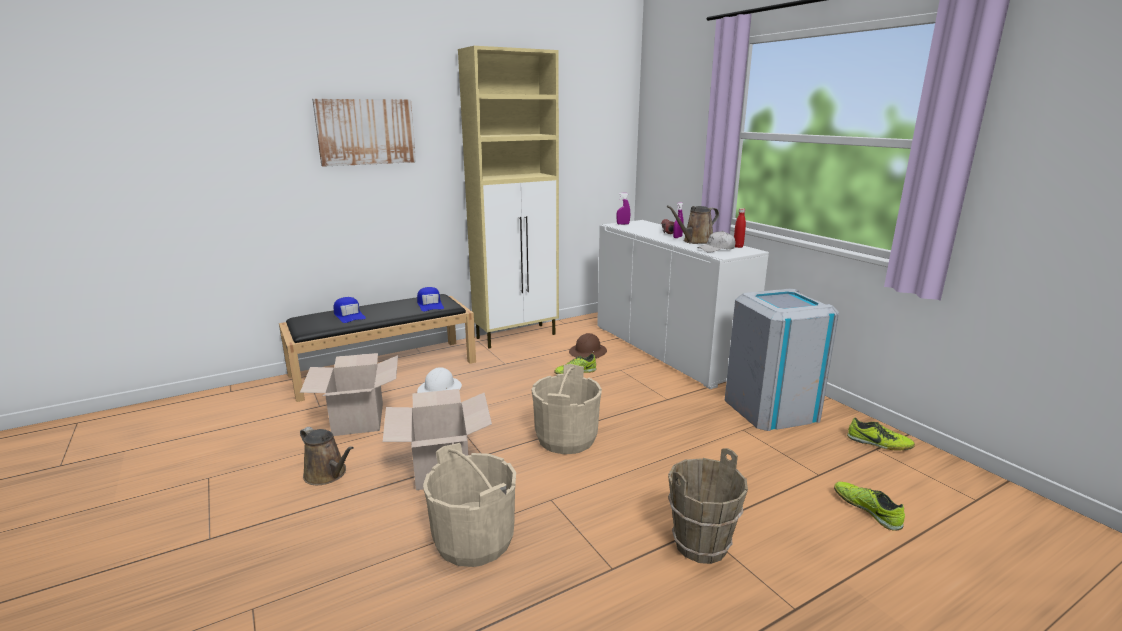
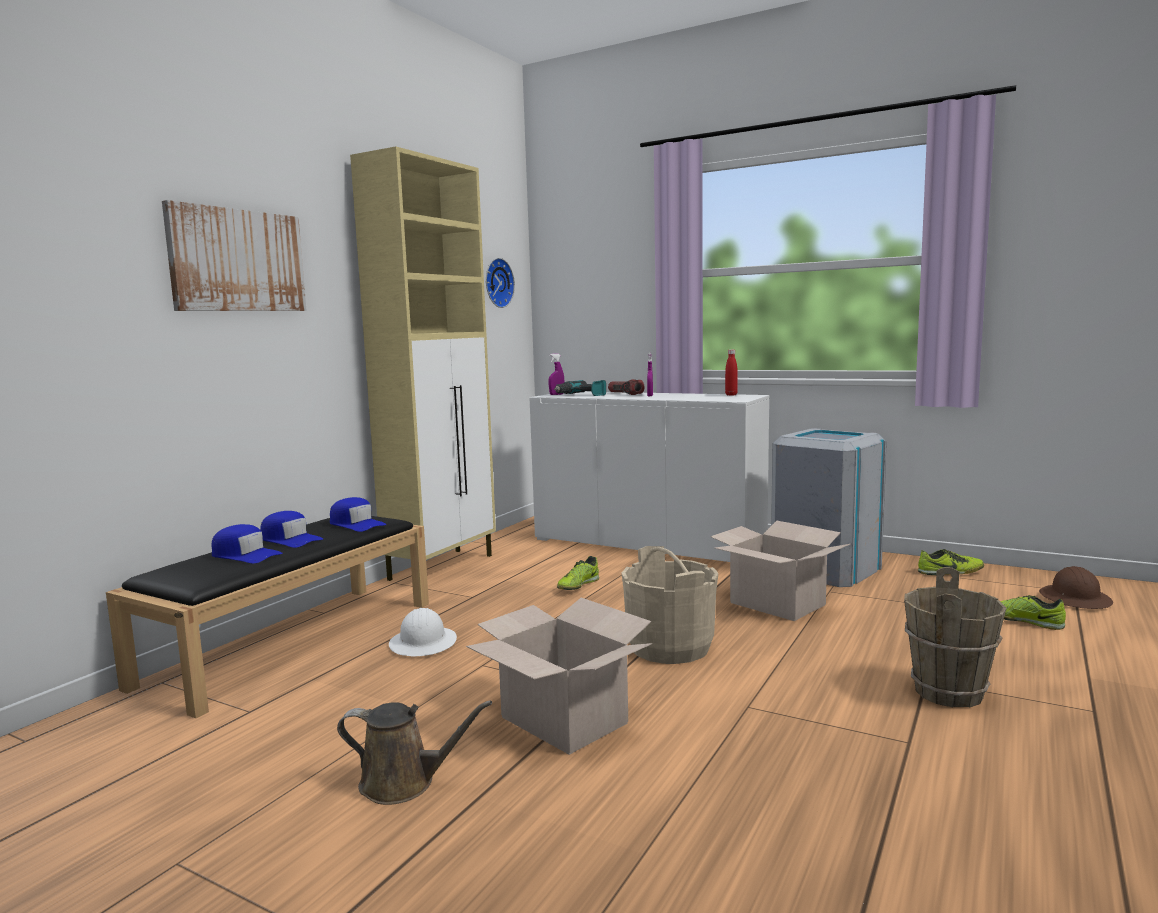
camera: 30 degrees left, 10 degrees down
(359, 419) = (348, 707): cardboard box -> cardboard box (778, 604)
(383, 309) = (290, 540): none -> blue cap
(474, 540) = (728, 775): beige bucket -> none
(588, 352) = (561, 564): brown hard hat -> brown hard hat (1075, 599)
(598, 132) = (497, 283): none -> wall clock
(635, 228) = (581, 395): none -> power drill
(695, 241) = (678, 396): brown watering can -> none
(716, 249) = (717, 398): white cap -> none

